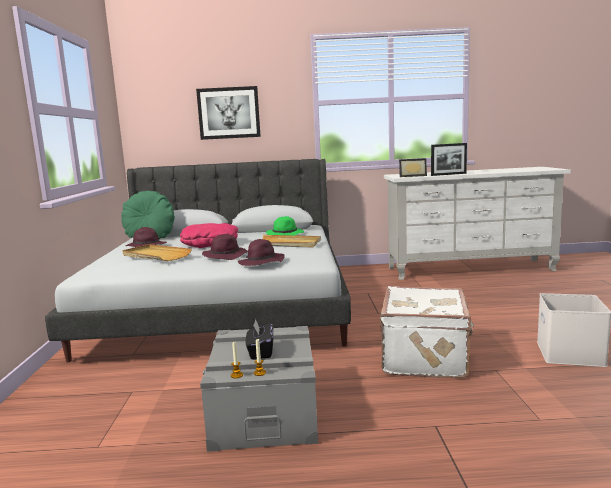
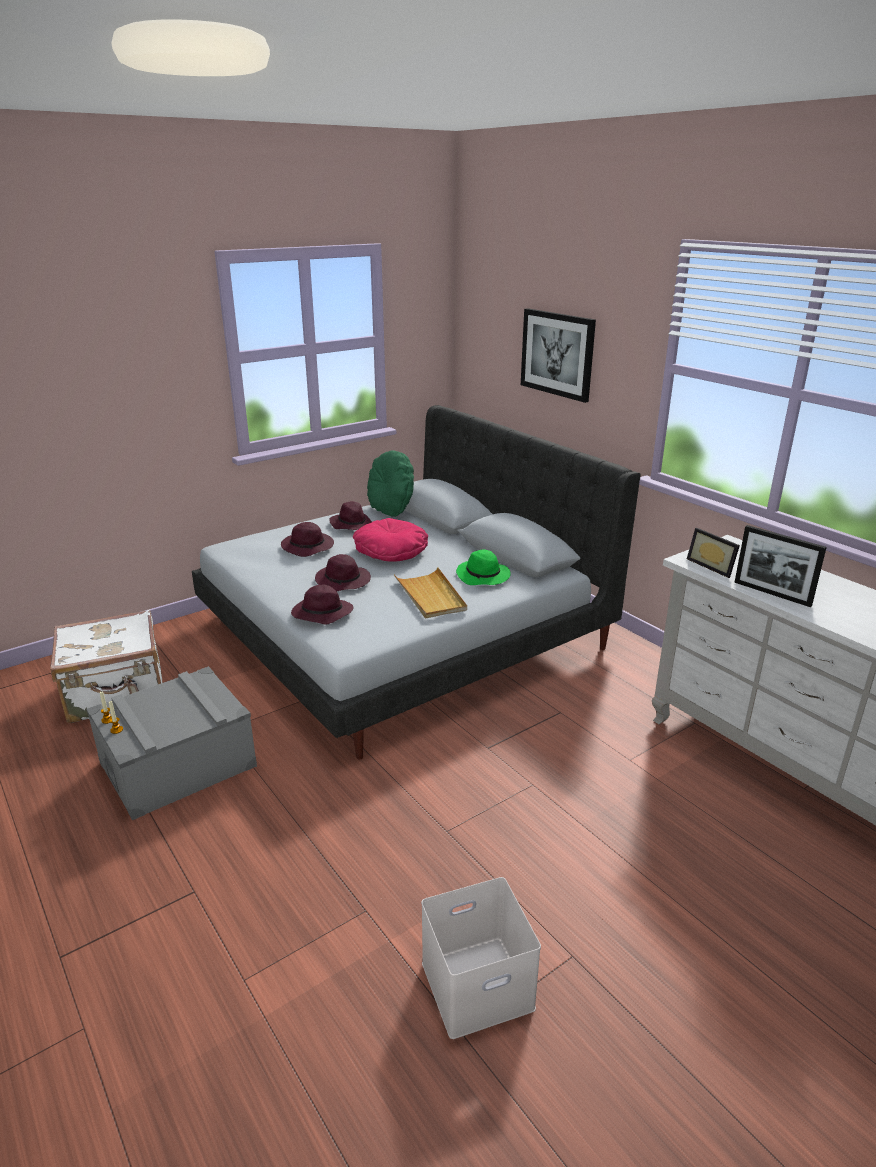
camera: 55 degrees right, 15 degrees up
(156, 255) = (308, 547): beige tray -> purple hat
(260, 352) = (165, 711): black tissue box -> none
(426, 357) = (365, 836): white suitcase -> white suitcase (117, 694)

